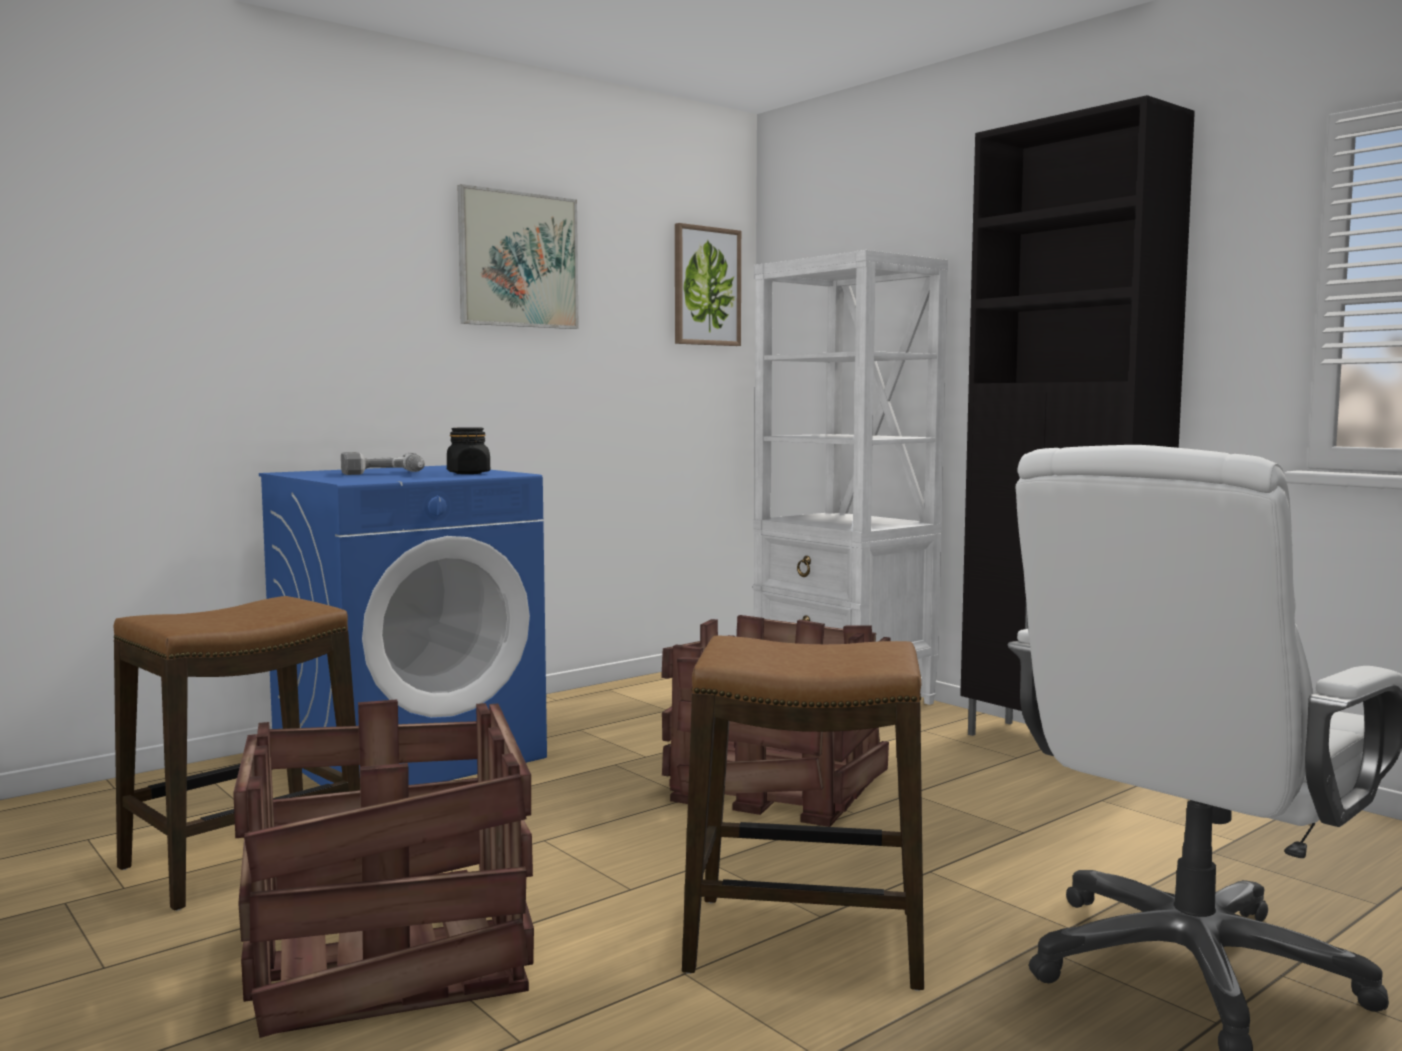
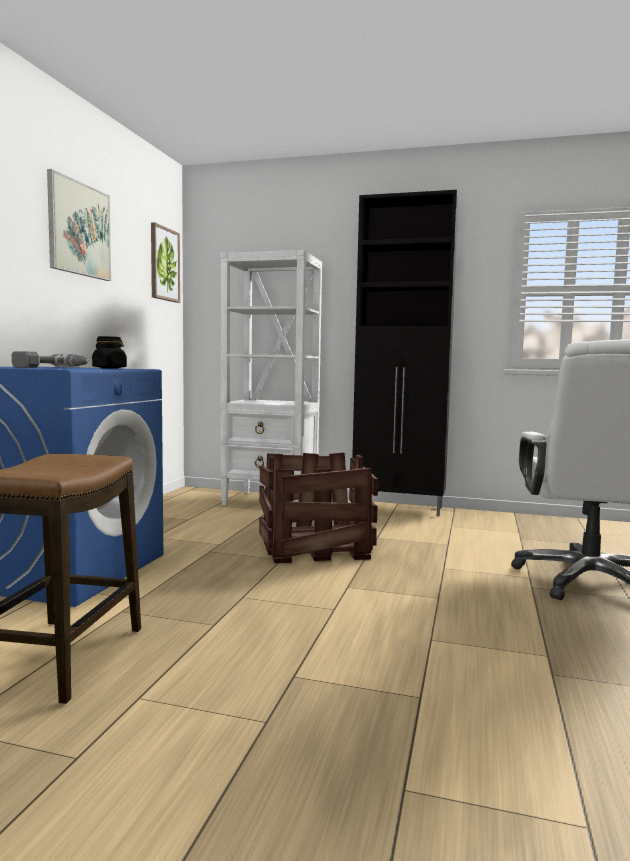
camera: 35 degrees left, 0 degrees up
(389, 952) = (265, 679): crate -> none
(806, 942) = (453, 610): stool -> none

